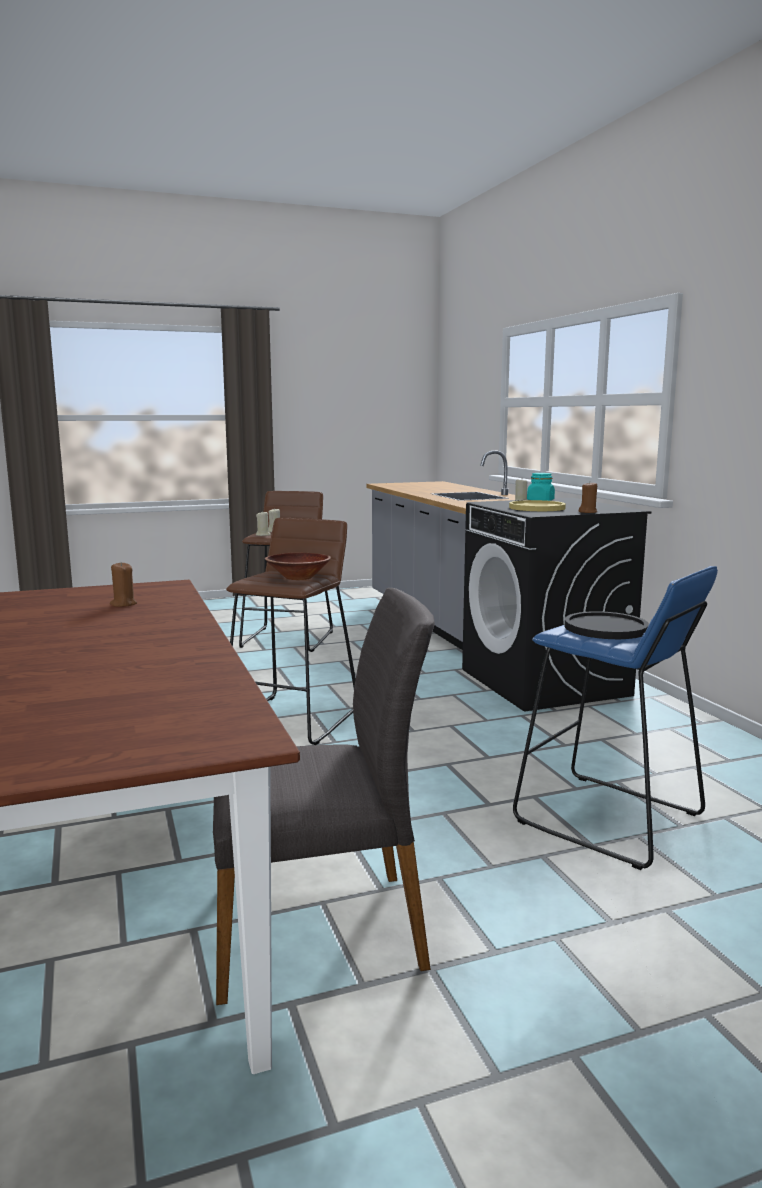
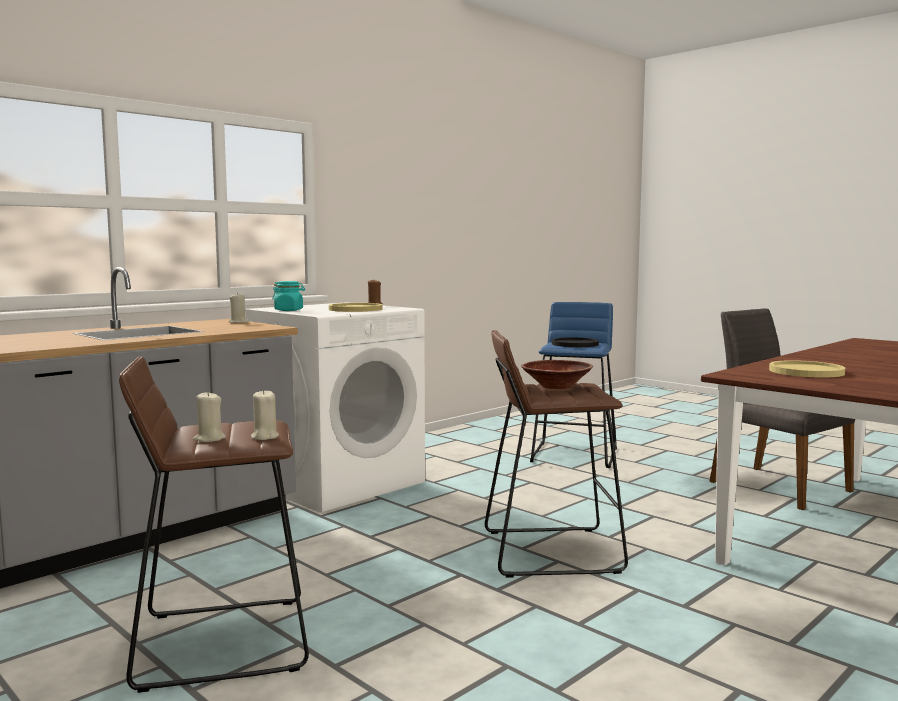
camera: 115 degrees left, 5 degrees down
(123, 604) = (806, 371): brown candle -> yellow plate
(545, 682) = (339, 482): black washing machine -> white washing machine

